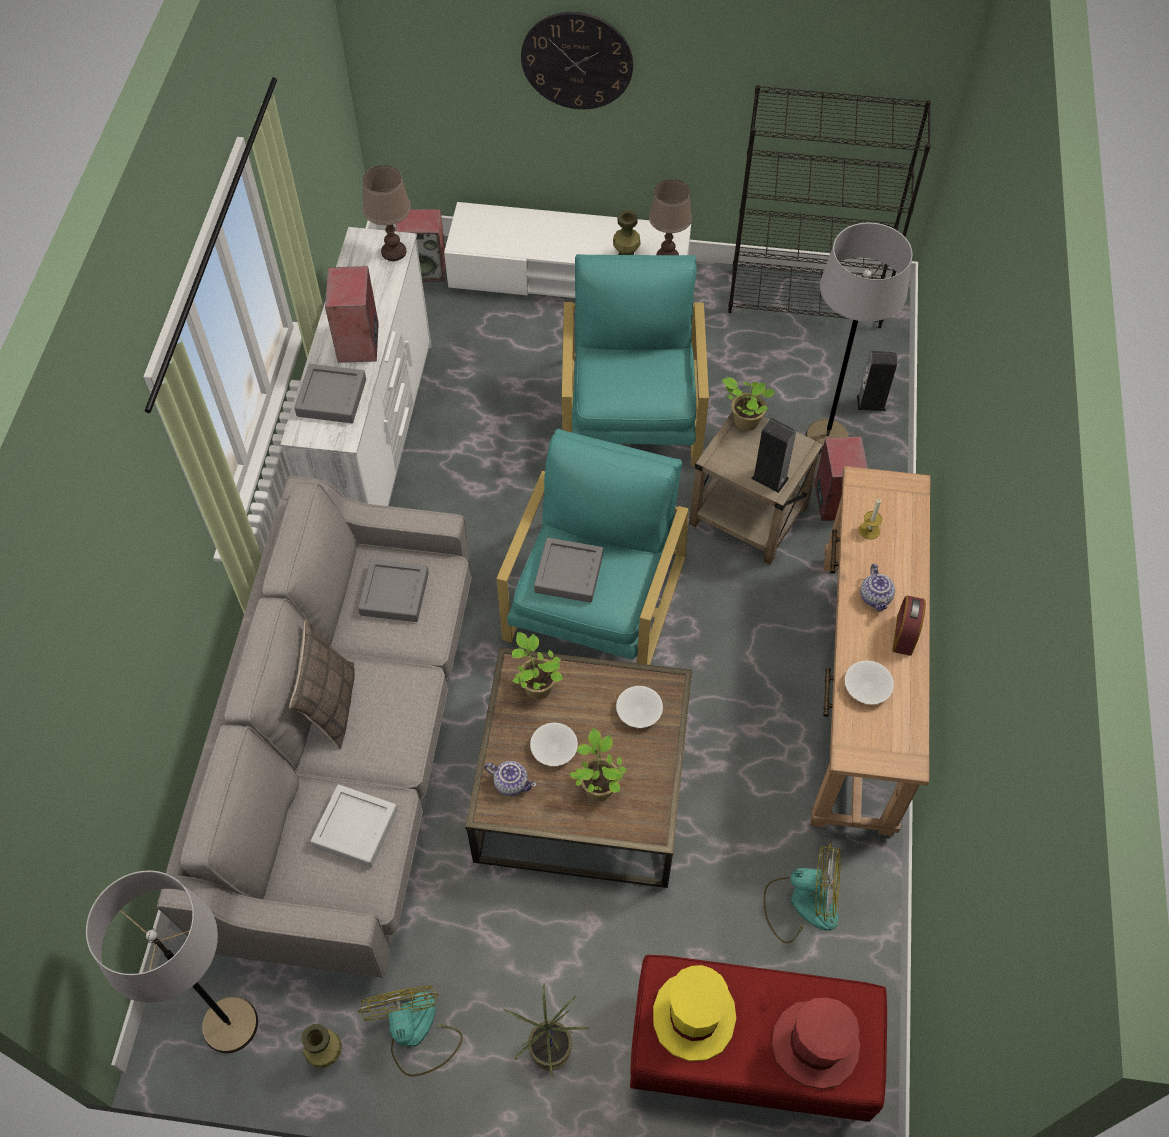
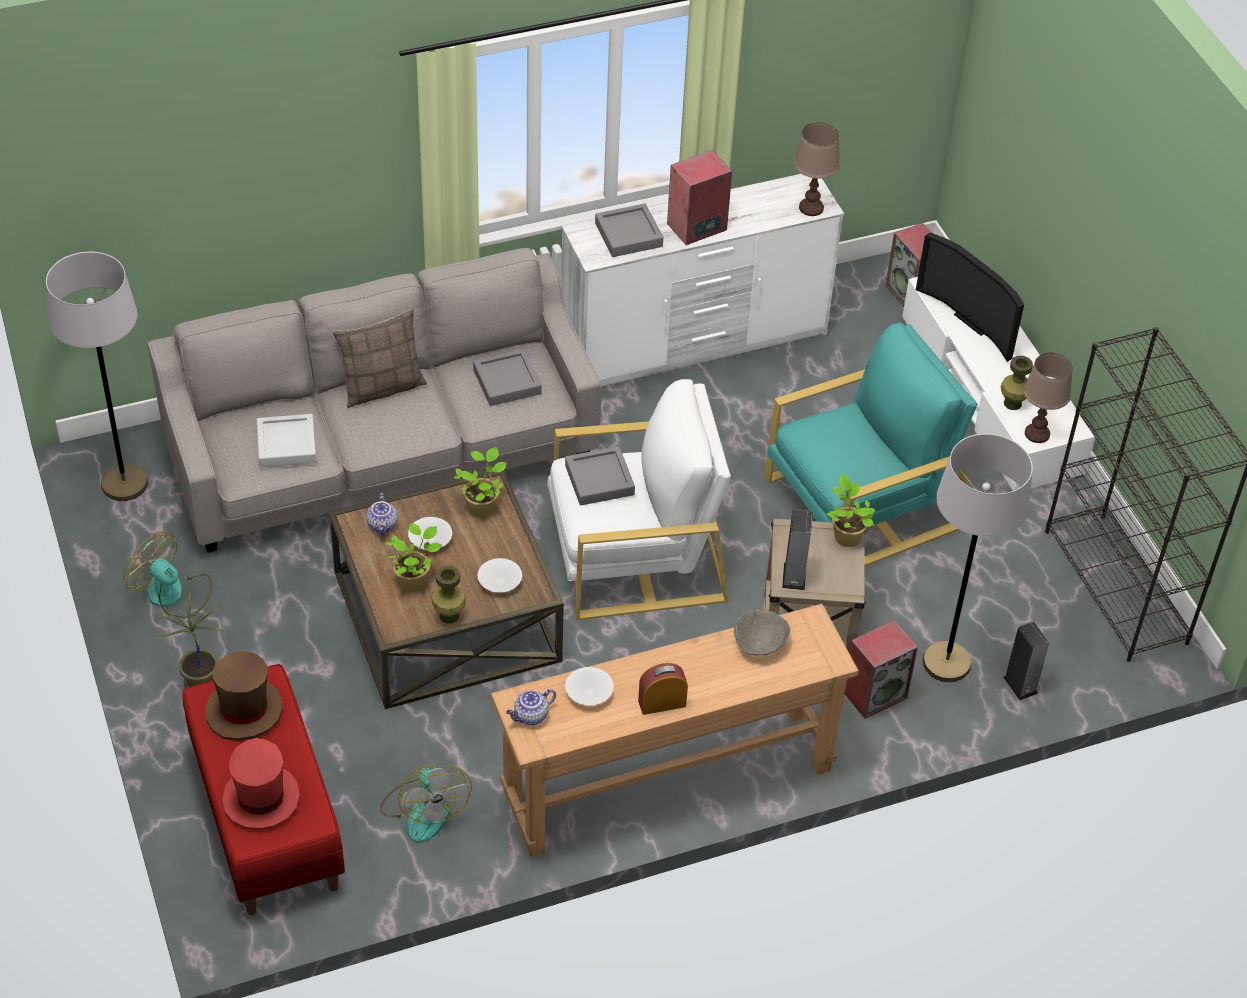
camera: 60 degrees right, 10 degrees down
(326, 1054) = (130, 548): green vase -> green vase (449, 615)
(415, 1033) = (173, 594): fan -> fan turned 105 degrees counterclockwise
(520, 234) = (974, 320): none -> television
(577, 61) = (1074, 197): wall clock -> none
(595, 599) = (636, 554): turquoise armchair -> white armchair
(694, 1016) = (244, 711): yellow hat -> brown hat
(869, 530) = (760, 643): candle -> grey bowl
(876, 598) = (688, 670): teapot -> teapot (530, 716)

